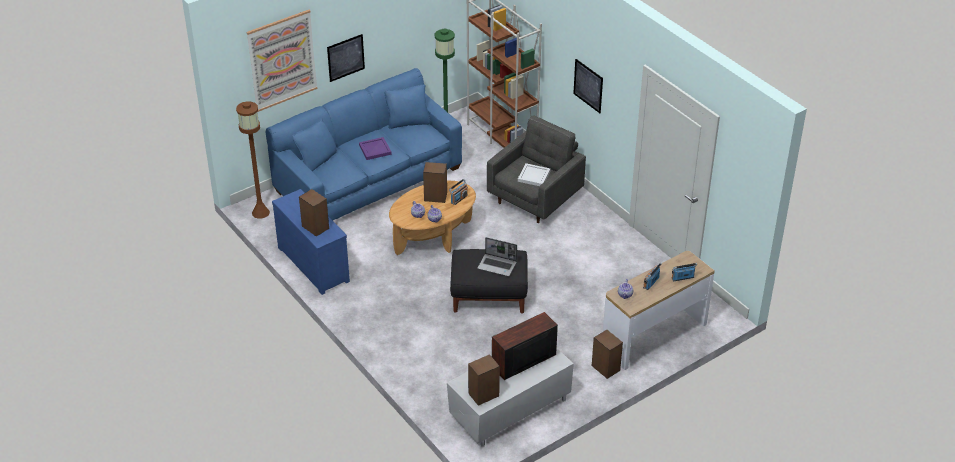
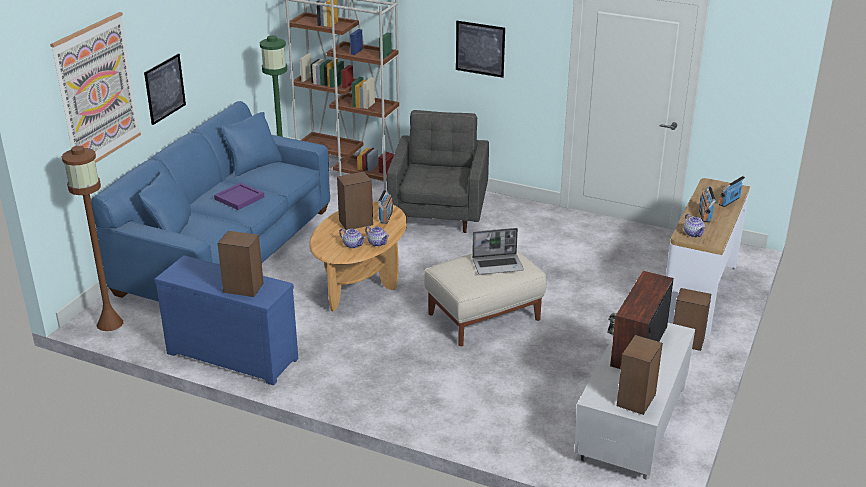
camera: 30 degrees left, 10 degrees down
(489, 296) = (484, 316): black ottoman -> beige ottoman
(533, 176) = (445, 176): white tray -> none

